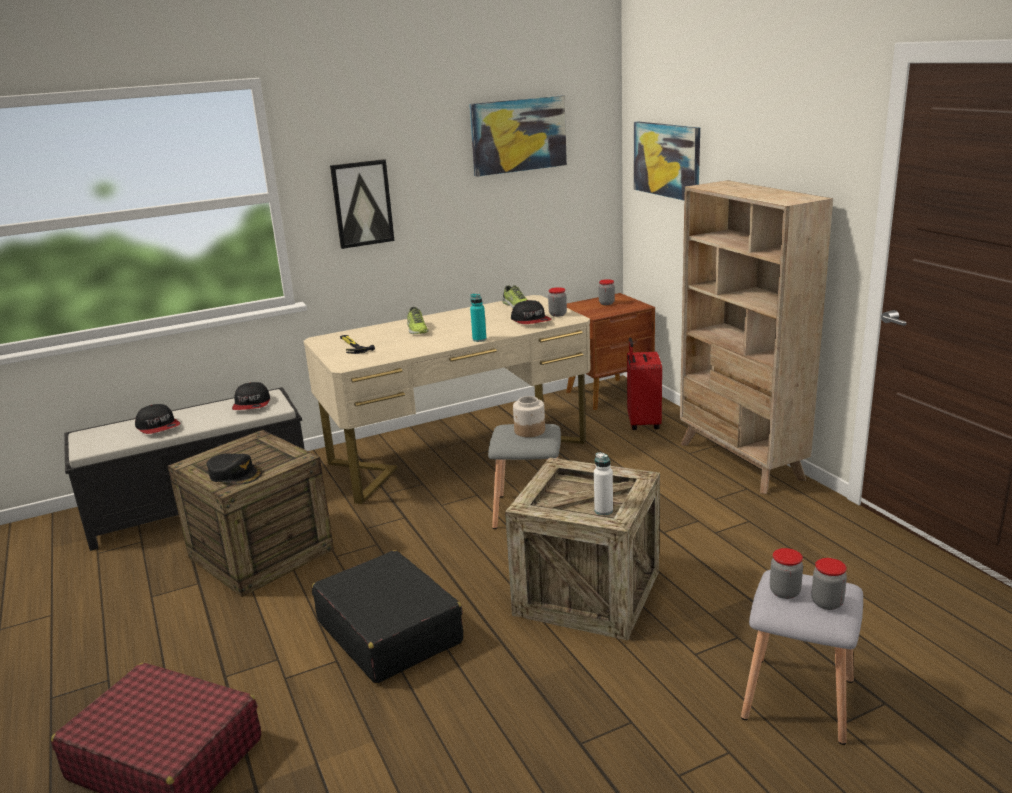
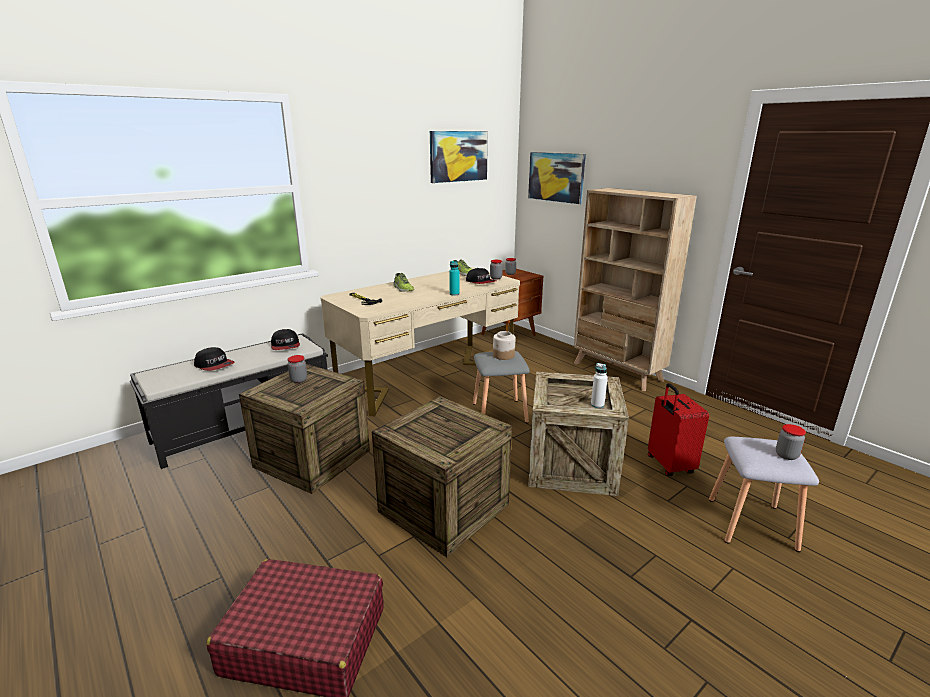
camera: 15 degrees left, 0 degrees up
(235, 474) = (302, 397): black cap -> none
(362, 203) = (357, 197): picture -> none
(389, 631) = (443, 508): black suitcase -> crate
(642, 423) = (542, 352): red suitcase -> red suitcase (669, 465)
(784, 592) = (754, 450): jar -> jar (298, 380)

